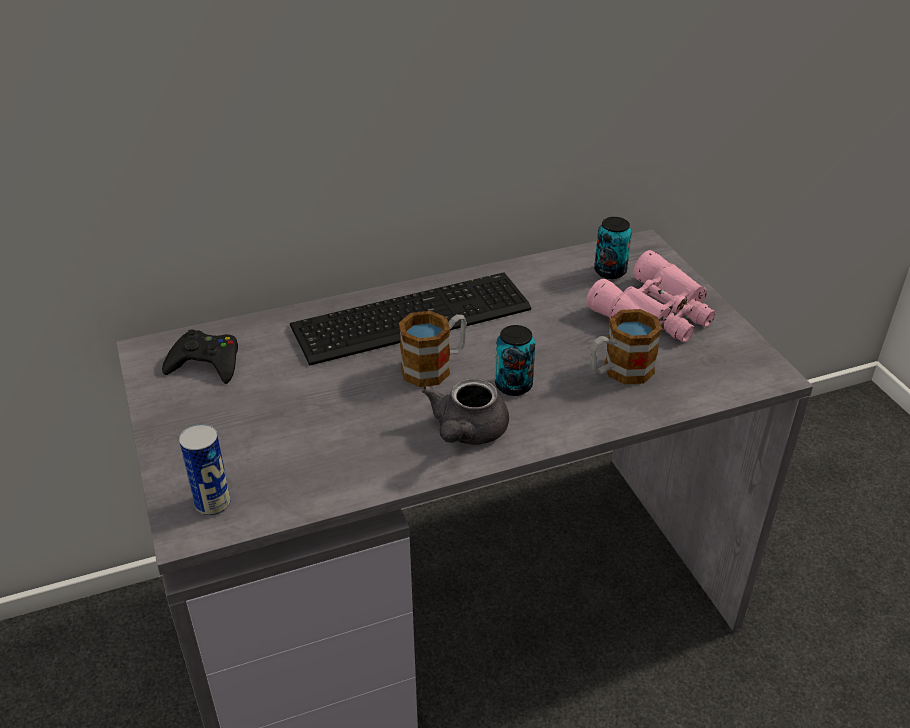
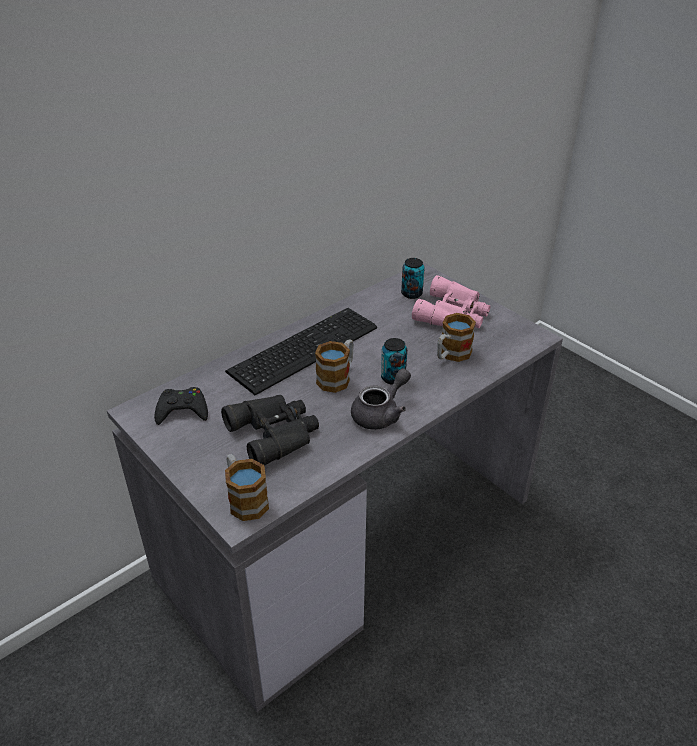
camera: 20 degrees left, 0 degrees up
(213, 504) = (245, 499): can -> mug
(306, 423) = (275, 433): none -> black binoculars
(466, 432) = (381, 413): grey teapot -> grey teapot turned 135 degrees counterclockwise

